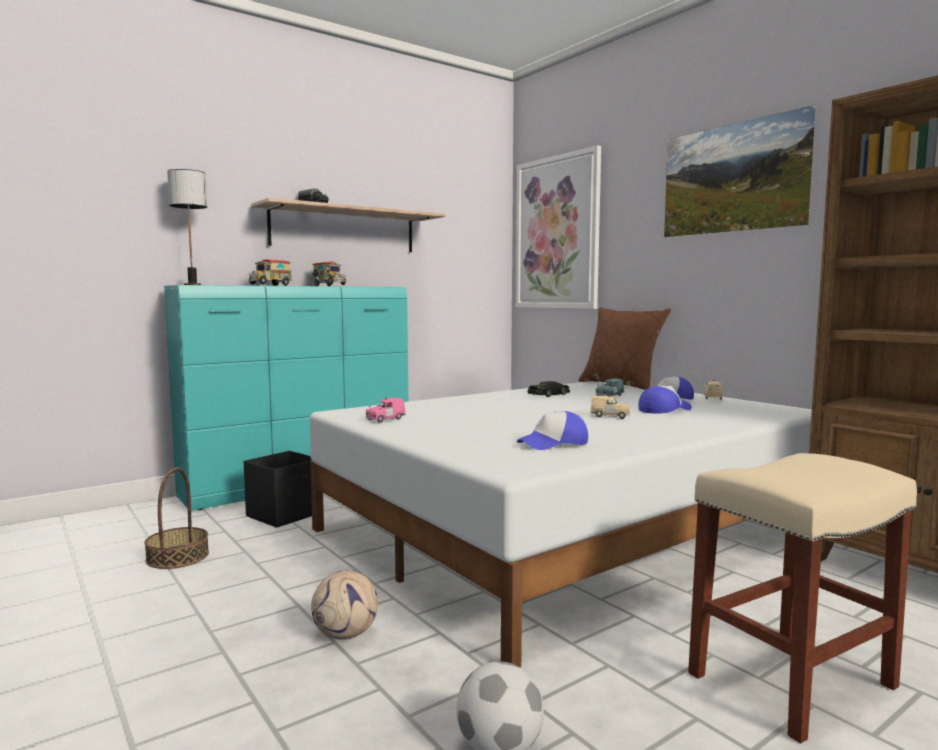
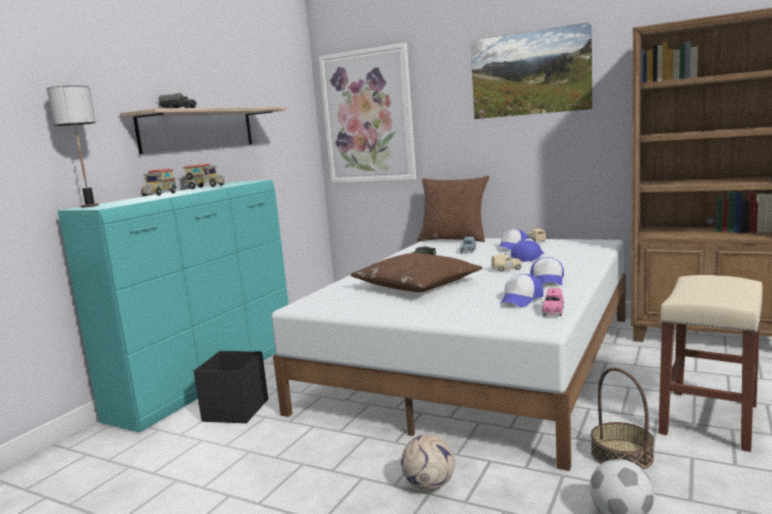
camera: 25 degrees left, 5 degrees up
(177, 556) = (192, 475): basket -> basket (621, 455)
(385, 419) = (355, 306): pink toy car -> pink toy car (553, 311)
(482, 414) = (417, 285): none -> brown pillow
(631, 433) = (548, 280): none -> cap

